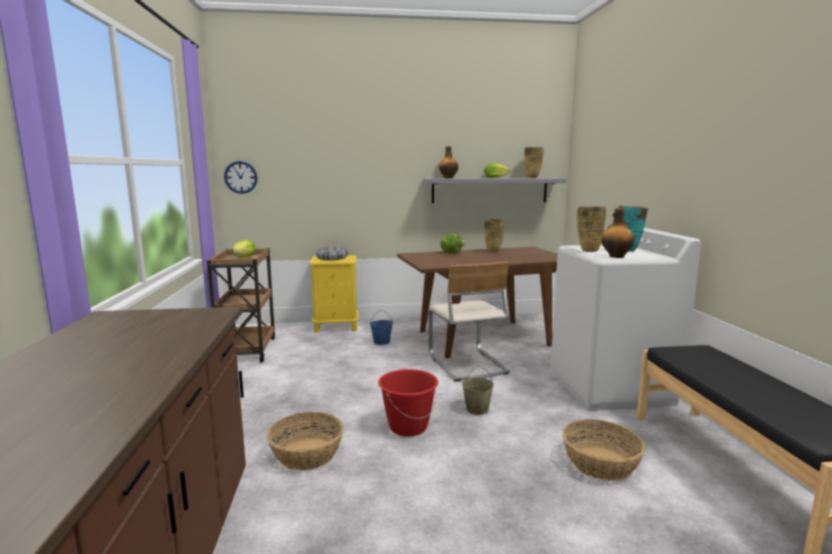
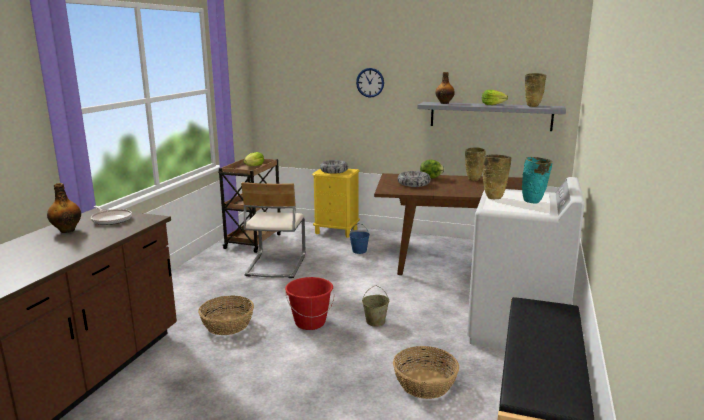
camera: 25 degrees right, 5 degrees up
(149, 321) = (111, 219): none -> frying pan
(240, 177) = (269, 95): wall clock -> wall clock (370, 82)
(445, 258) = (413, 184): none -> bowl
(466, 364) = (409, 283): beige chair -> beige chair (275, 265)
(616, 256) = (502, 207): bottle -> bottle (67, 230)

